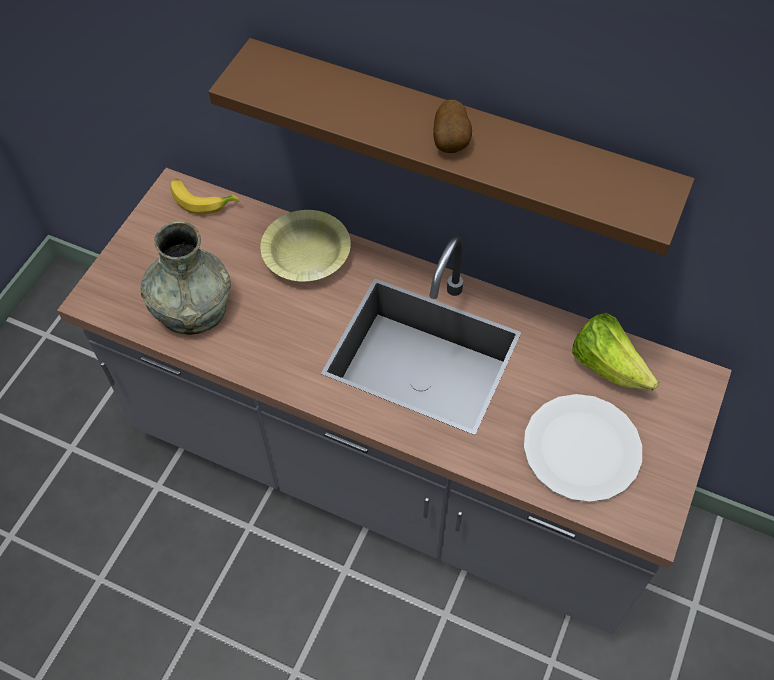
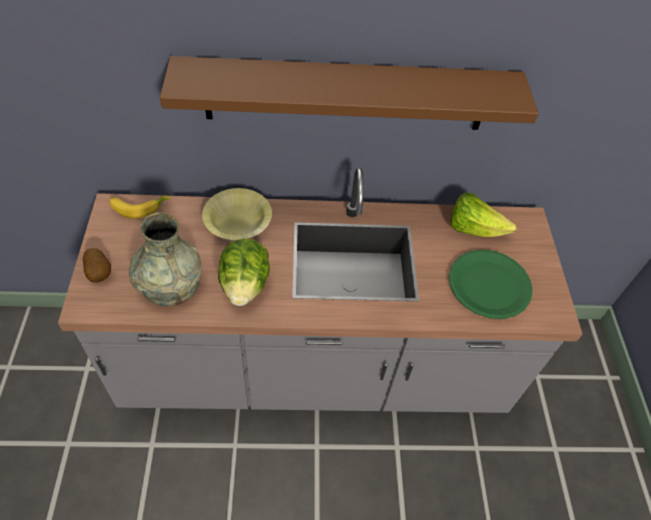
camera: 30 degrees left, 5 degrees down
(274, 338) = (245, 285): none -> lettuce
(451, 143) = (361, 88): potato -> potato (100, 273)
(581, 448) = (489, 285): white plate -> green plate

